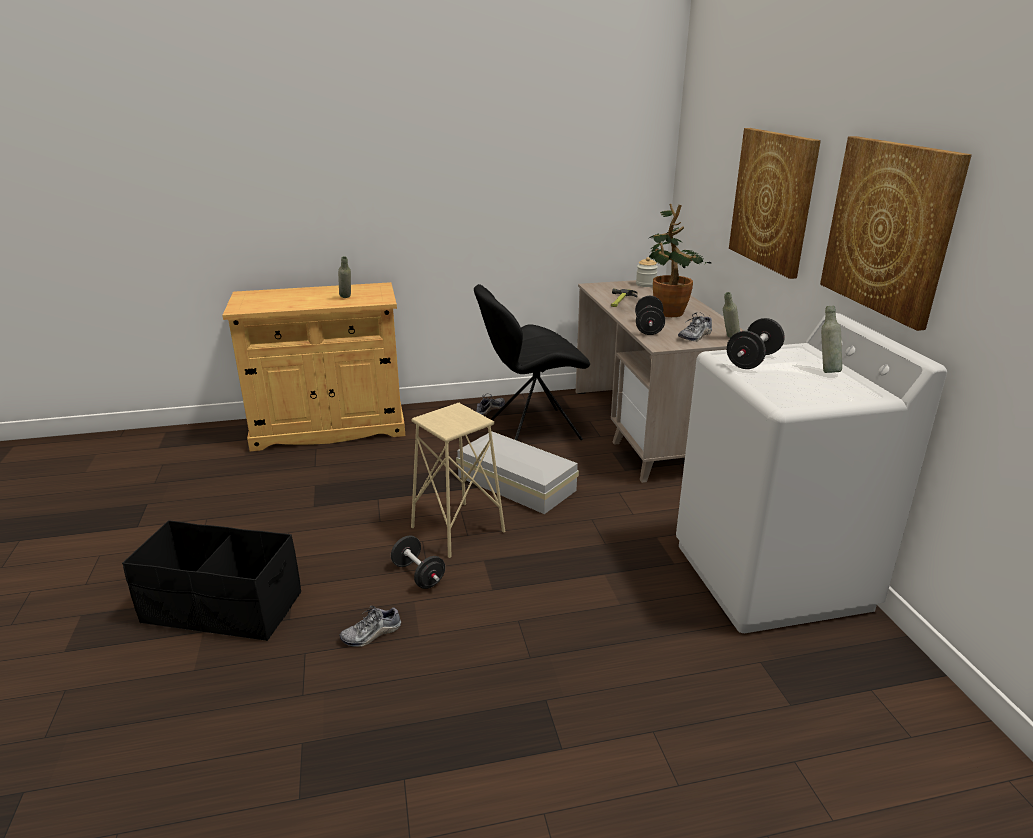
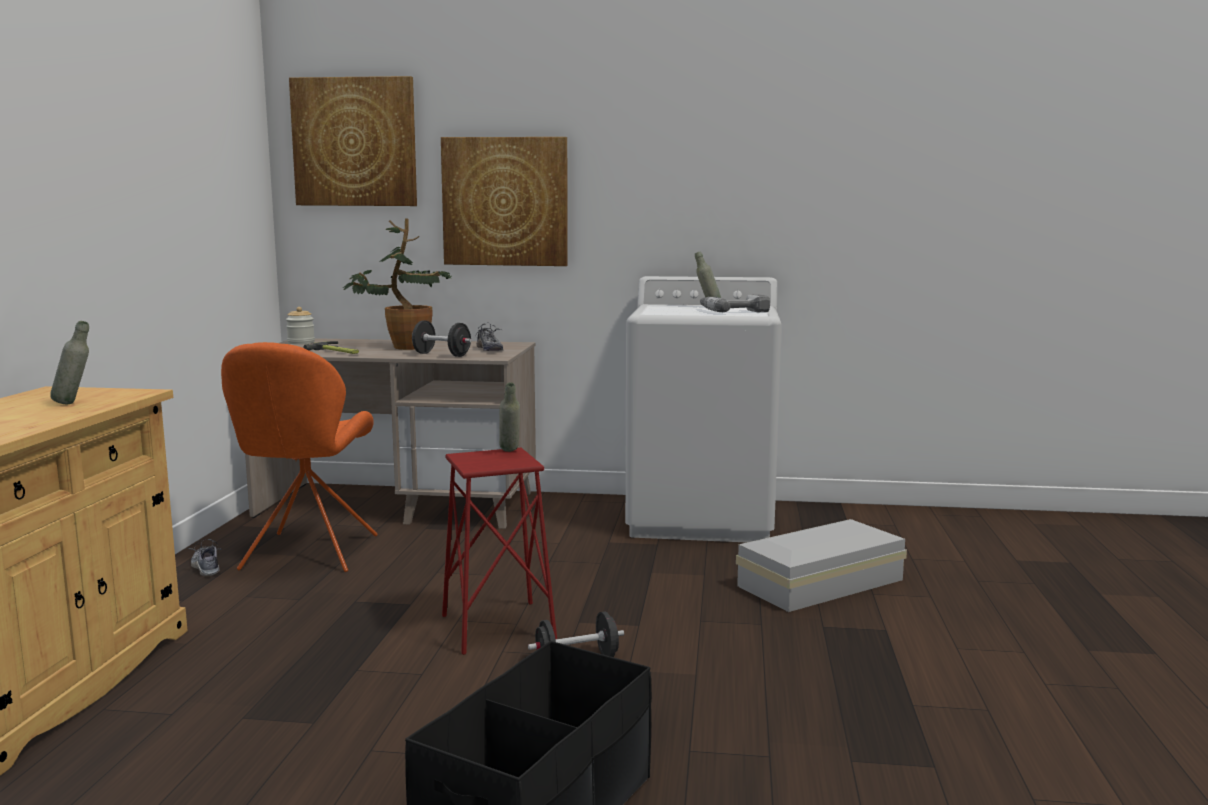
camera: 70 degrees left, 15 degrees down
(371, 634) = (676, 702): shoe -> none
(458, 529) = (499, 627): beige stool -> red stool
(517, 484) = (434, 582): white storage box -> white storage box (824, 583)
(531, 430) = (308, 554): black chair -> orange chair
(728, 338) = (510, 345): grey bottle -> grey bottle (510, 452)
(753, 360) = (669, 311): black dumbbell -> none
(804, 386) = (732, 311): none -> power drill
(889, 228) = (678, 195): picture -> picture (355, 142)

